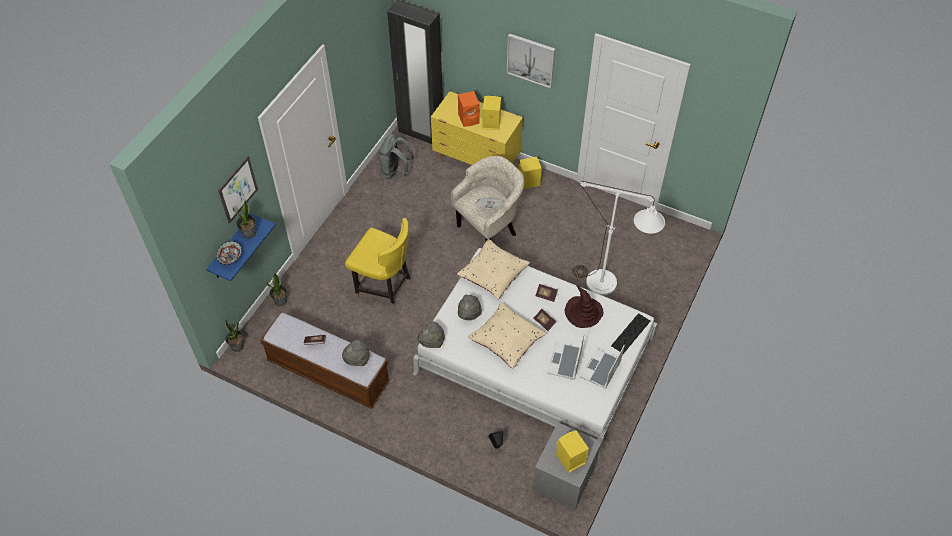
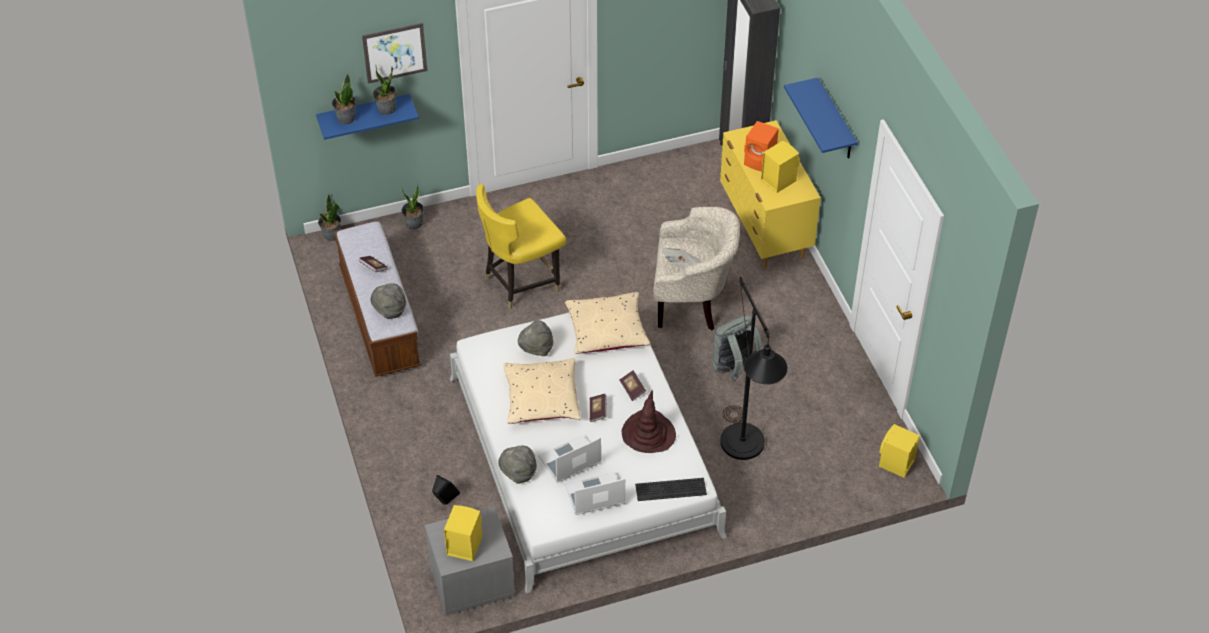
camera: 45 degrees right, 5 degrees down
(230, 257) = (346, 118): bowl -> potted plant
(384, 287) = (521, 282): yellow chair -> yellow chair turned 75 degrees clockwise
(395, 172) = (667, 181): grey backpack -> grey backpack (734, 369)
(431, 342) = (471, 346): grey hat -> grey hat (518, 473)
(529, 182) = (795, 289): yellow speaker -> yellow speaker (895, 464)
(531, 60) = (836, 121): picture -> blue shelf
(609, 287) = (745, 452): white floor lamp -> black floor lamp

